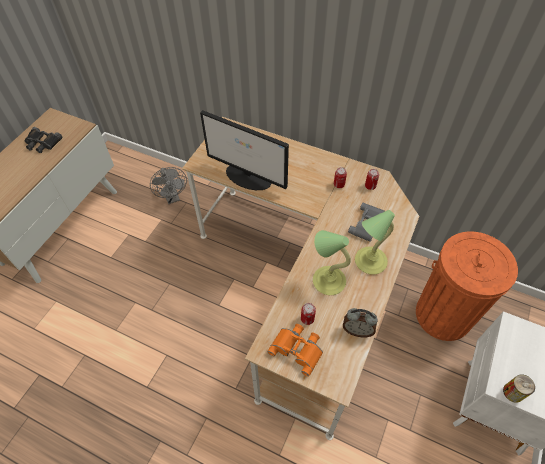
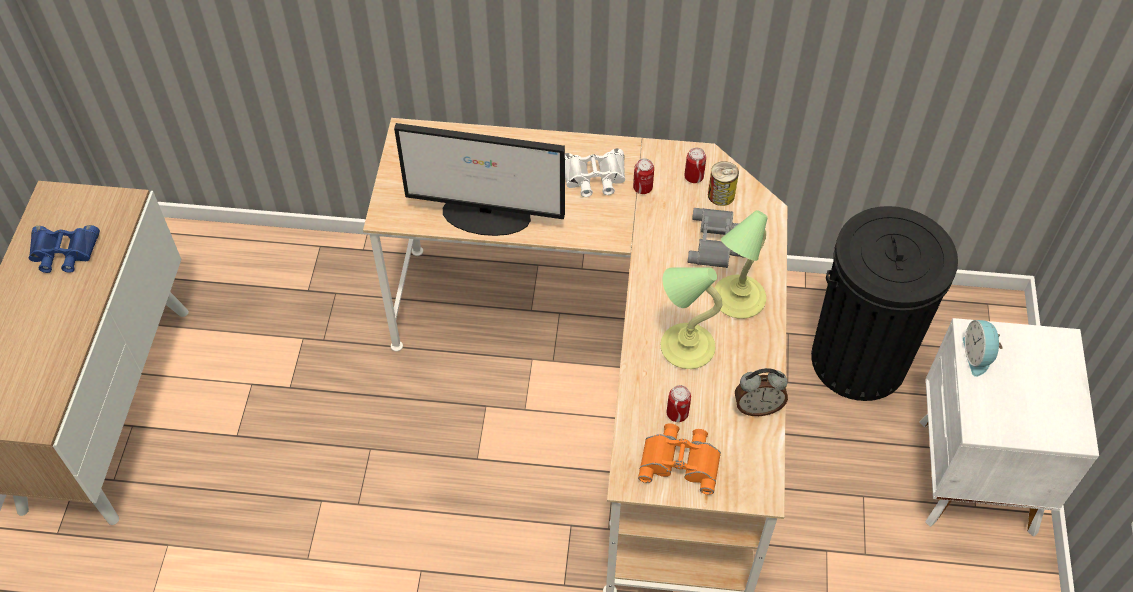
camera: 20 degrees left, 0 degrees up
(42, 143) = (63, 252): black binoculars -> blue binoculars
(172, 198) = (305, 292): grey fan -> none
(314, 172) = (594, 177): none -> white binoculars
(443, 314) = (859, 359): orange trash can -> black trash can
(512, 340) = (977, 356): none -> alarm clock
(513, 392) = (999, 429): can -> can (721, 195)

